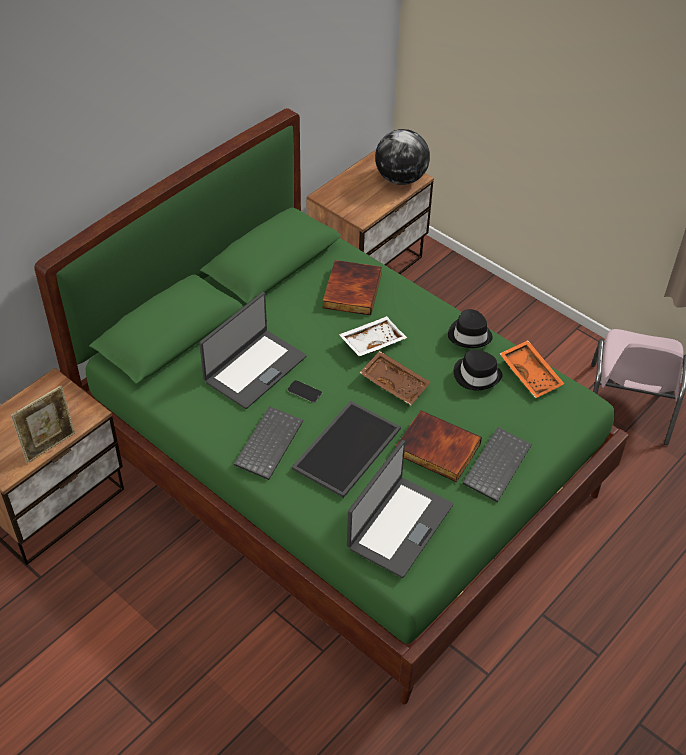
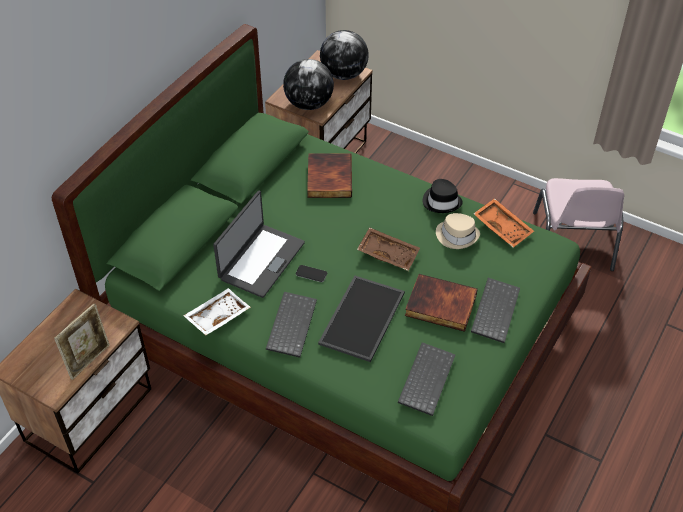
camera: 10 degrees left, 0 degrees up
(353, 206) = (309, 104): none -> globe
(372, 341) = (358, 220): white tray -> white tray (217, 316)
(399, 526) = (425, 378): laptop -> keyboard
(477, 375) = (457, 235): black hat -> beige hat

